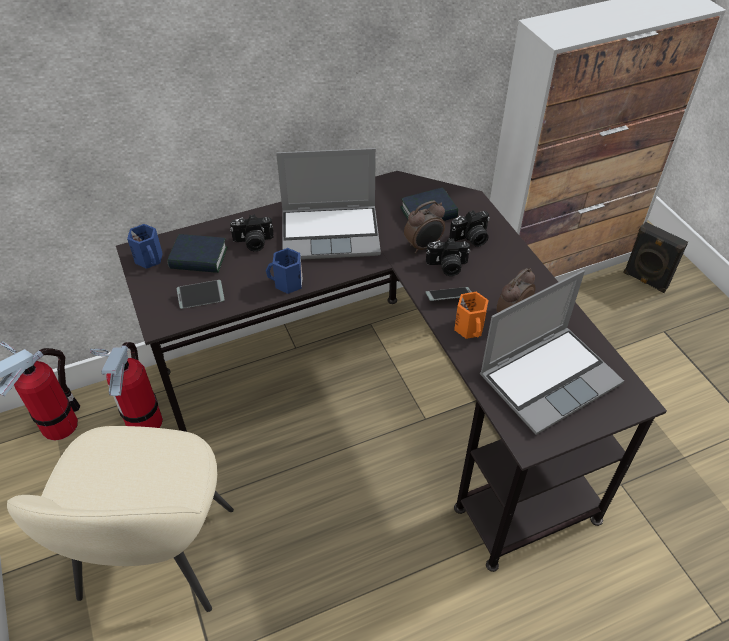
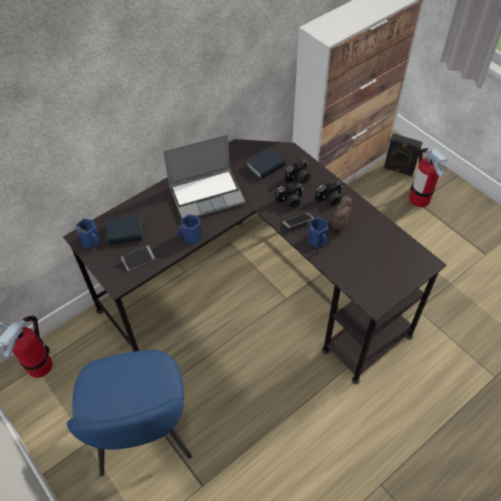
camera: 15 degrees left, 5 degrees up
(144, 421) = (99, 348): fire extinguisher -> fire extinguisher (419, 199)
(156, 557) = (143, 434): beige chair -> blue chair
(253, 242) = (157, 213): camera -> camera (330, 199)
(424, 246) = (270, 190): alarm clock -> none
(470, 328) = (318, 240): orange mug -> blue mug
(549, 378) = (374, 261): laptop -> none

